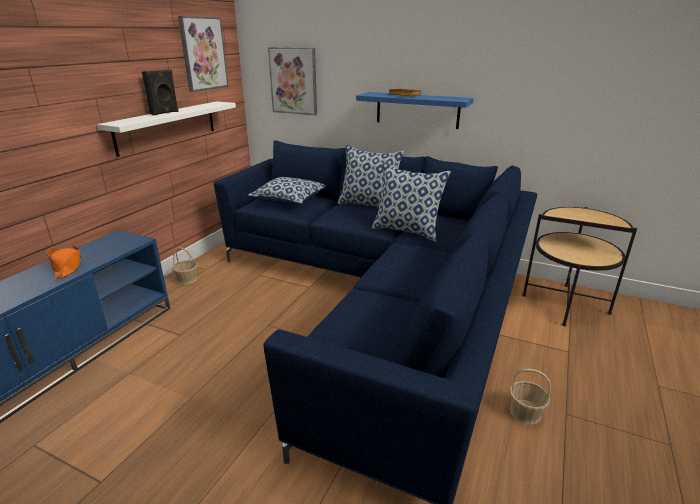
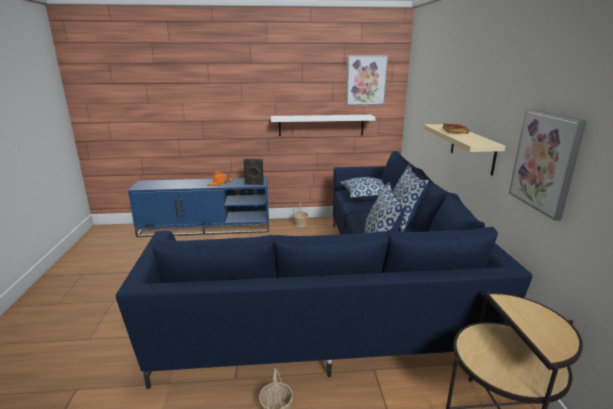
camera: 60 degrees right, 5 degrees down
(165, 113) = (315, 116): black speaker -> black speaker (254, 184)
(293, 81) = (422, 107): picture -> picture (545, 162)
(417, 110) = (472, 148): blue shelf -> beige shelf

